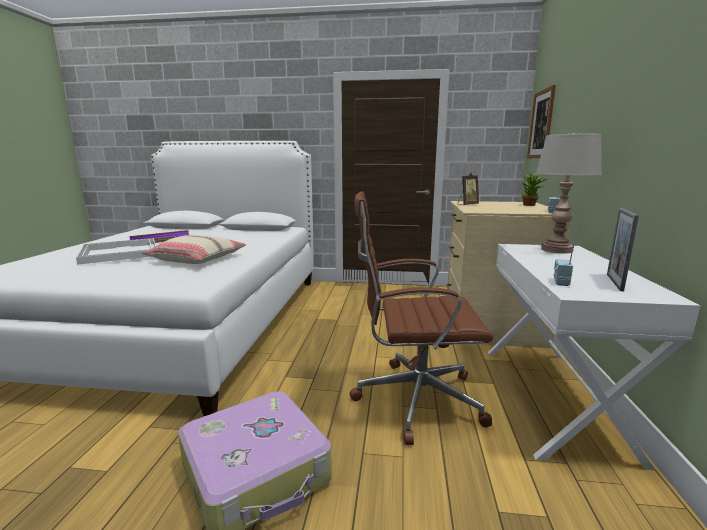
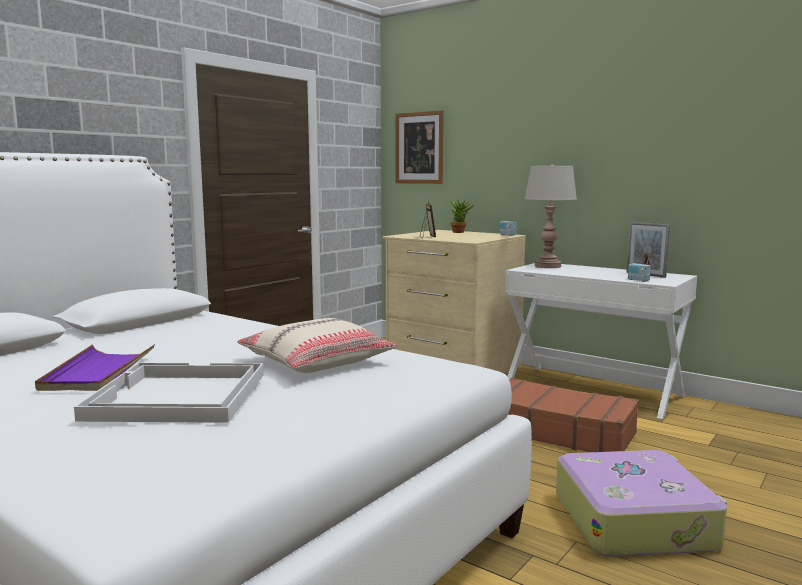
camera: 60 degrees left, 5 degrees down
(414, 399) = (559, 431): brown office chair -> brown suitcase

